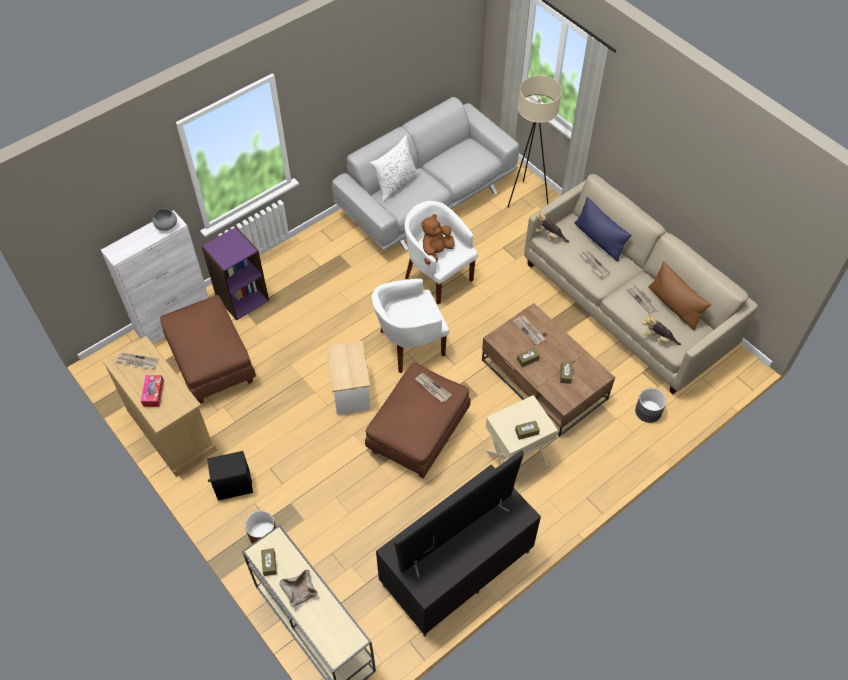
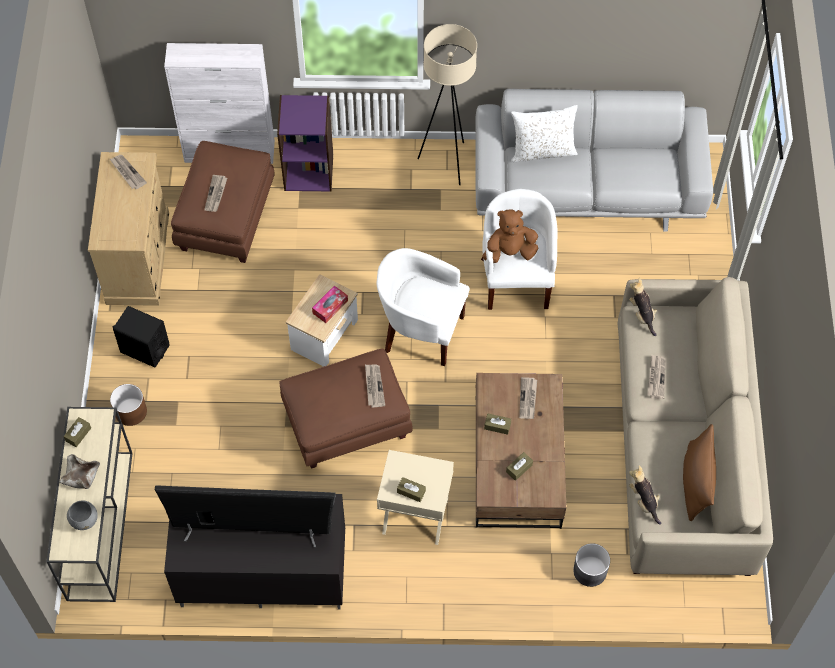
camera: 40 degrees right, 5 degrees up
(153, 393) = (115, 212): tissue box -> tissue box (330, 307)
(166, 226) = (242, 56): grey bowl -> grey bowl (84, 519)
(526, 198) = (694, 259): beige floor lamp -> beige floor lamp (447, 162)
(599, 240) = (690, 356): blue pillow -> none
(642, 299) = (669, 450): newspaper -> newspaper (216, 194)

